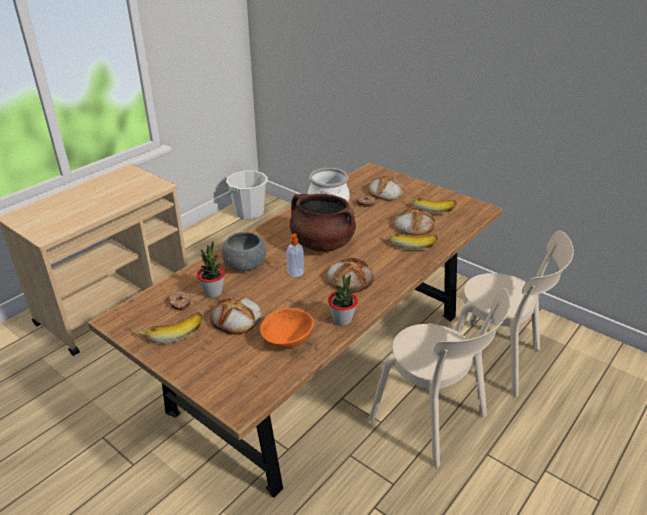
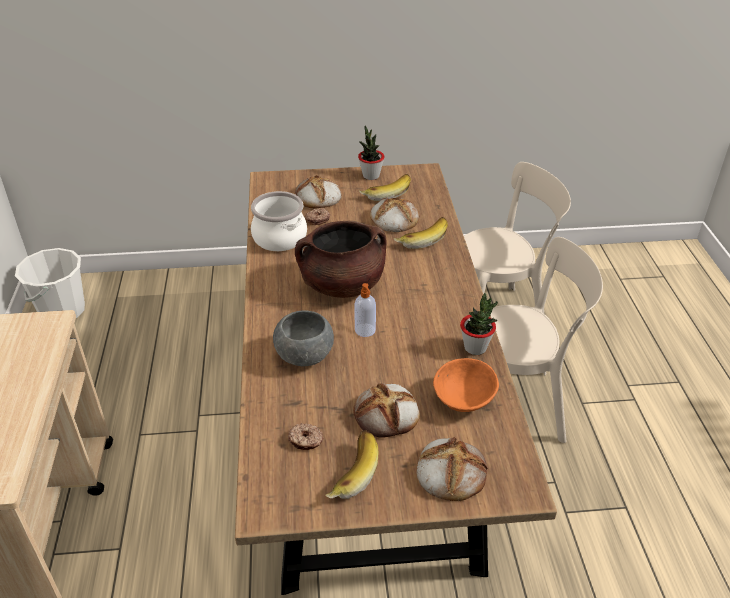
camera: 45 degrees left, 5 degrees up
(213, 292) = (319, 404): potted plant -> potted plant (371, 176)
(350, 278) = (422, 304): bread -> bread (450, 472)

